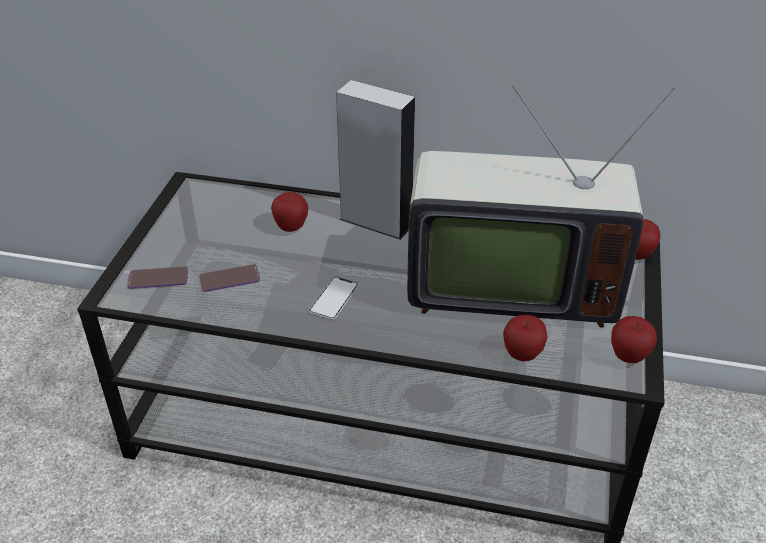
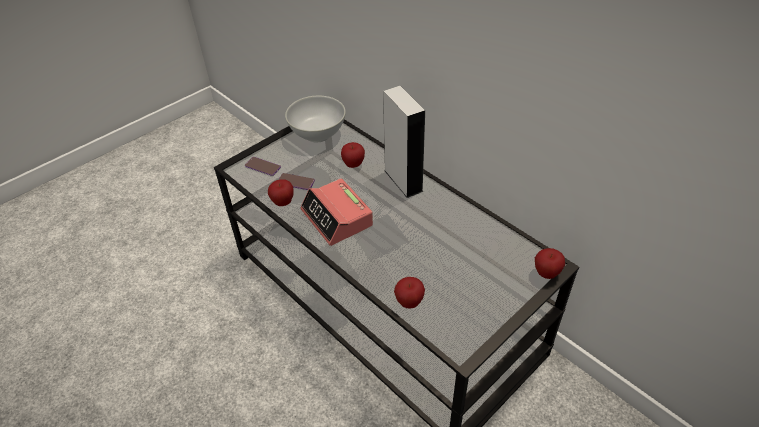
camera: 35 degrees right, 5 degrees up
(201, 209) = (317, 134): none -> white bowl
(334, 299) = (337, 218): phone -> alarm clock
(508, 287) = (442, 256): television -> none
(628, 356) = (472, 337): apple -> apple (283, 202)

